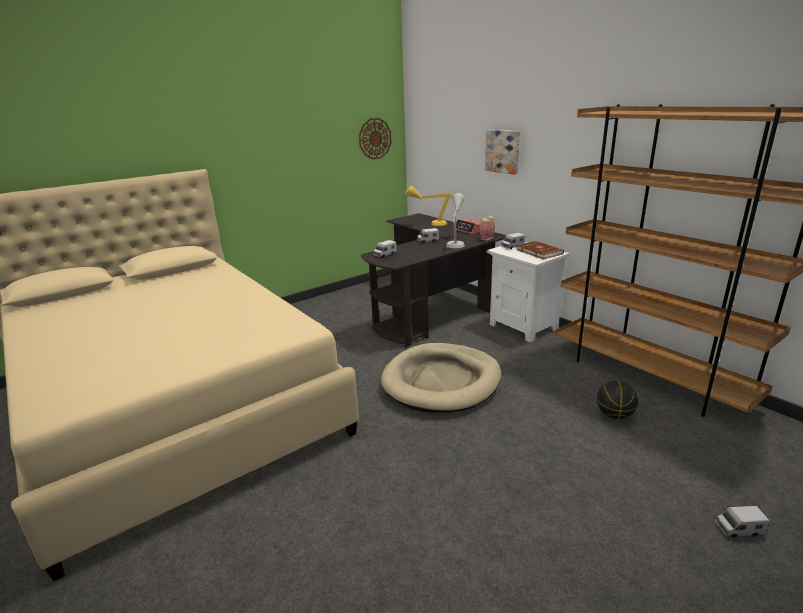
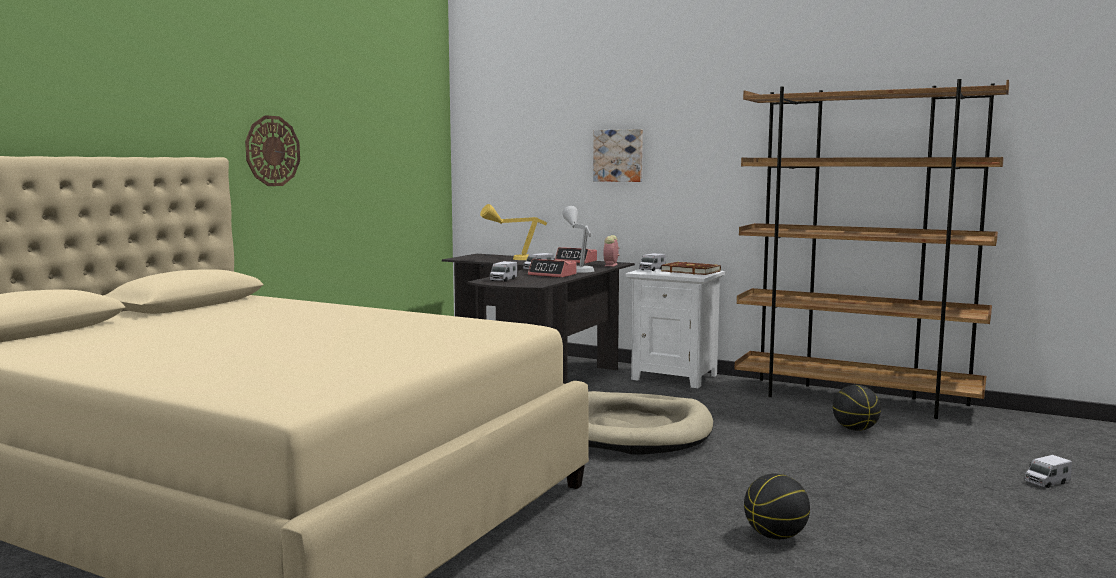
camera: 25 degrees left, 15 degrees down
(375, 138) = (419, 146): wall clock -> wall clock (272, 151)
(426, 250) = (552, 275): none -> alarm clock
(435, 528) = (775, 536): none -> basketball

